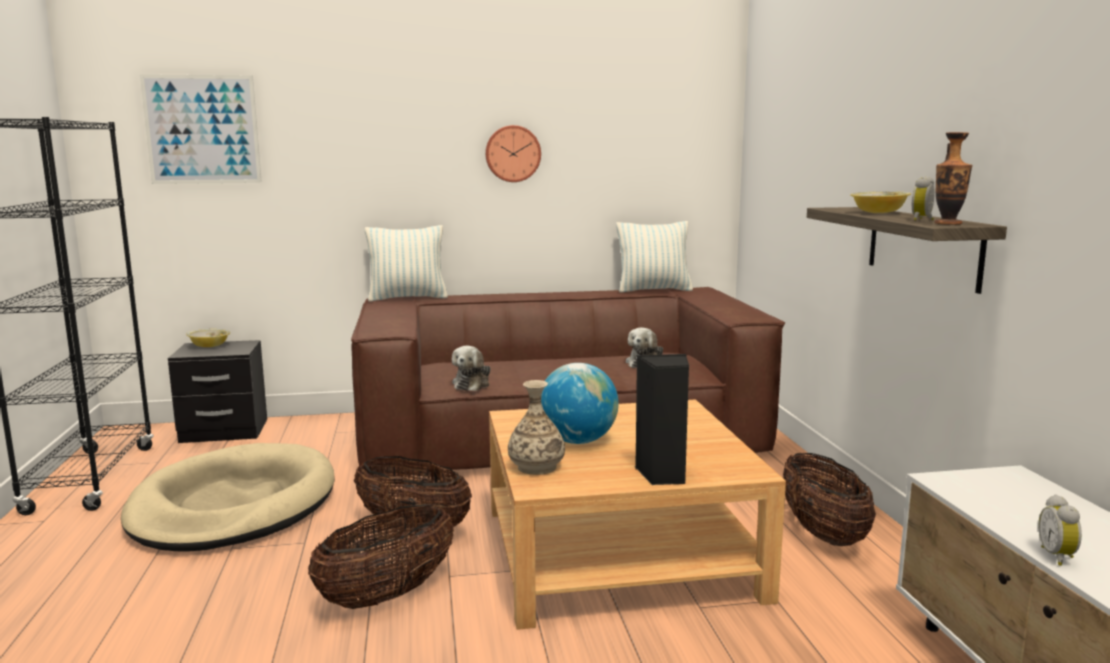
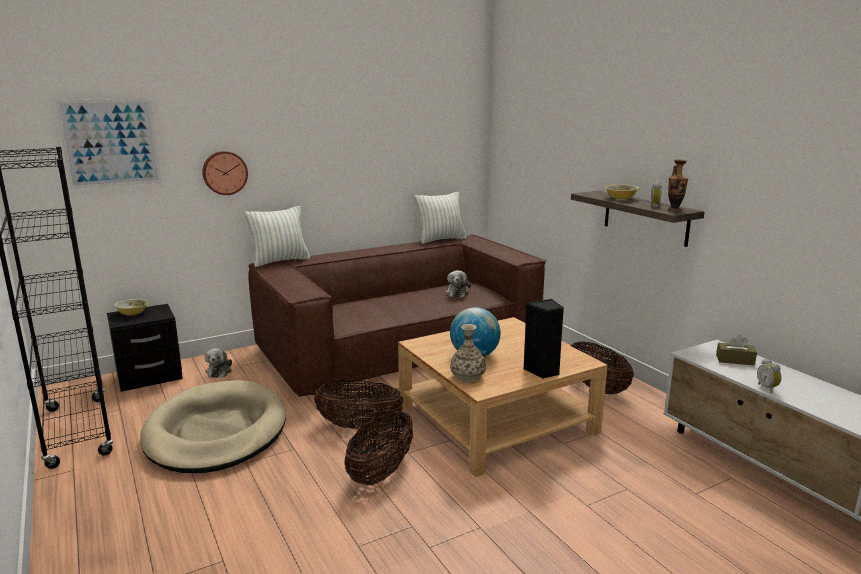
camera: 20 degrees left, 5 degrees up
(472, 384) = (361, 322): plush toy -> plush toy (219, 371)
(512, 153) = (345, 151): wall clock -> wall clock (224, 173)
(1027, 501) = (735, 360): none -> brown tissue box

